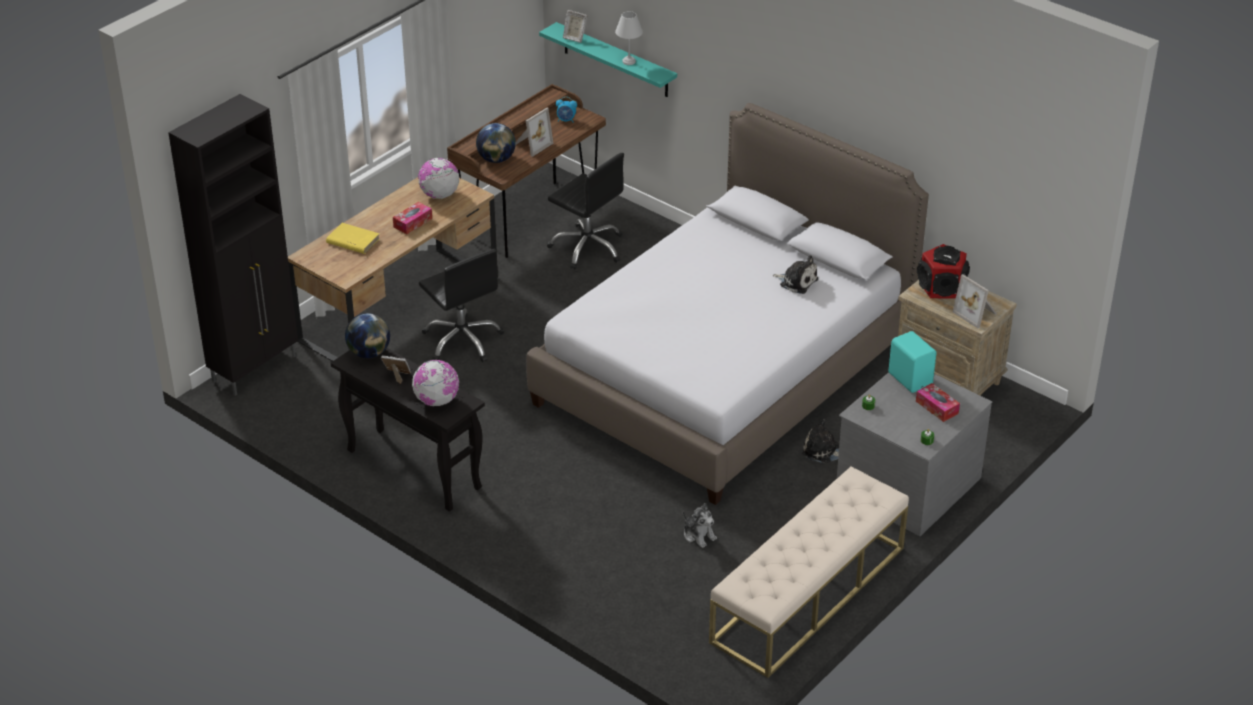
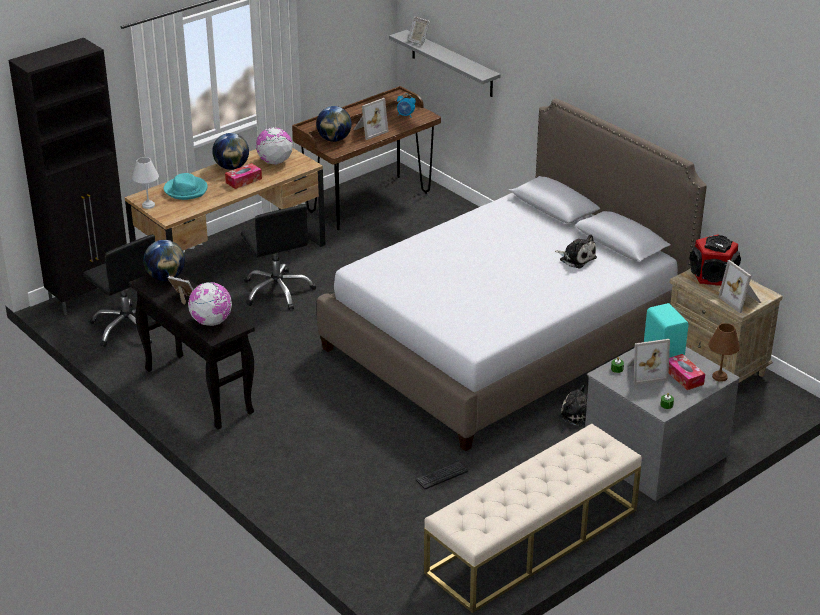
camera: 10 degrees right, 5 degrees down
(352, 241) = (186, 190): yellow book -> turquoise hat
(394, 207) = (232, 167): none -> globe
(588, 247) = (412, 229): black office chair -> black office chair (128, 327)
(615, 60) = (452, 64): turquoise shelf -> grey shelf
(629, 61) = (460, 62): white table lamp -> white table lamp (149, 205)
(698, 535) = (442, 476): plush toy -> keyboard
(897, 406) = (645, 372): none -> picture frame
(973, 403) = (720, 377): none -> brown table lamp

